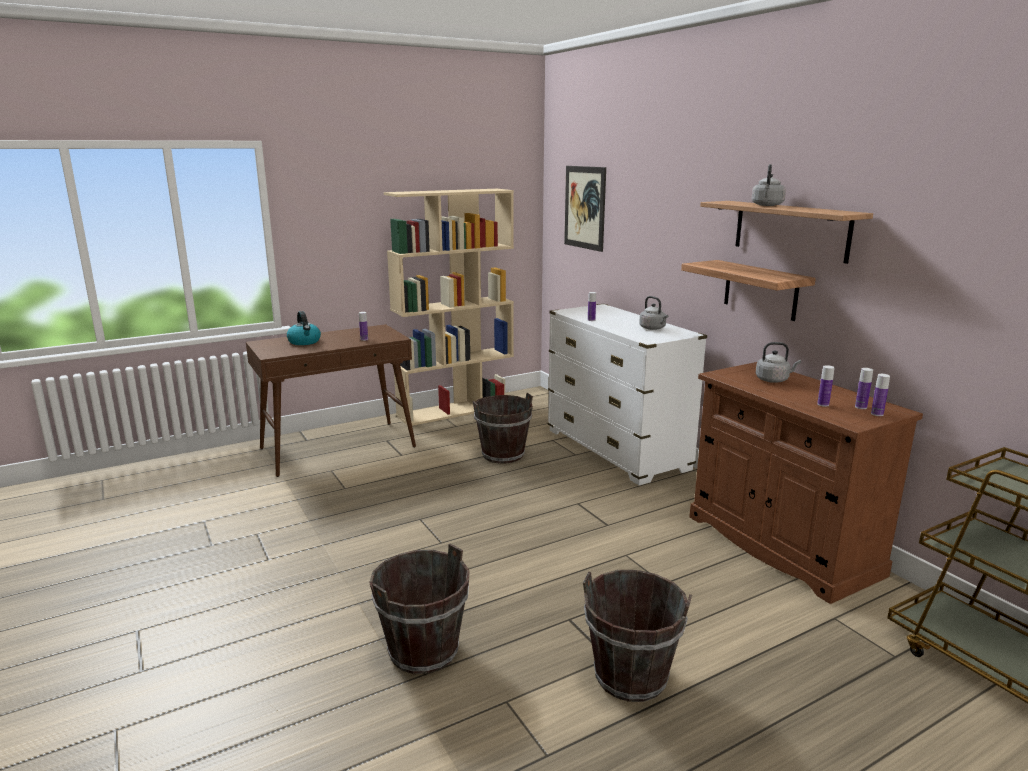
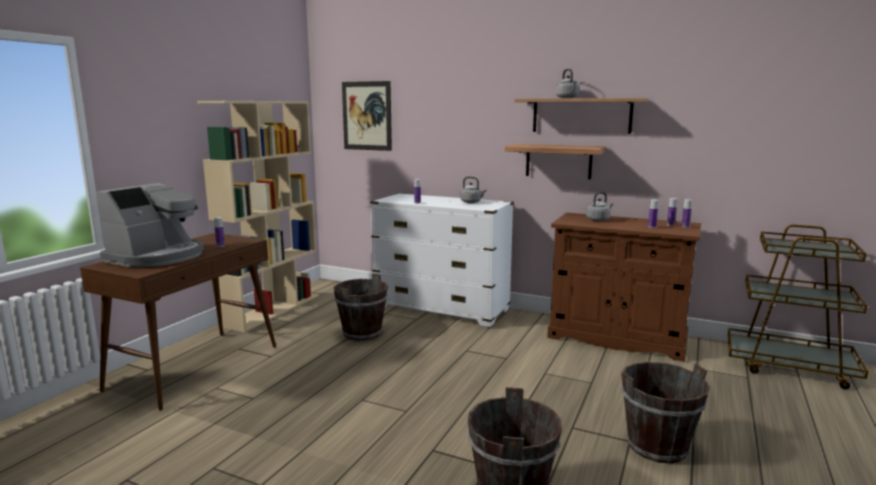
camera: 35 degrees left, 5 degrees down
(304, 342) = (157, 257): kettle -> coffee machine

